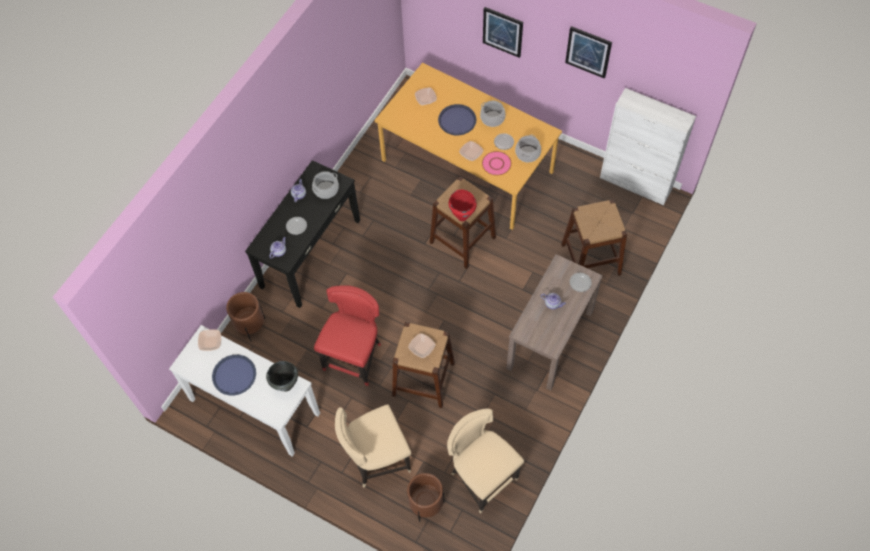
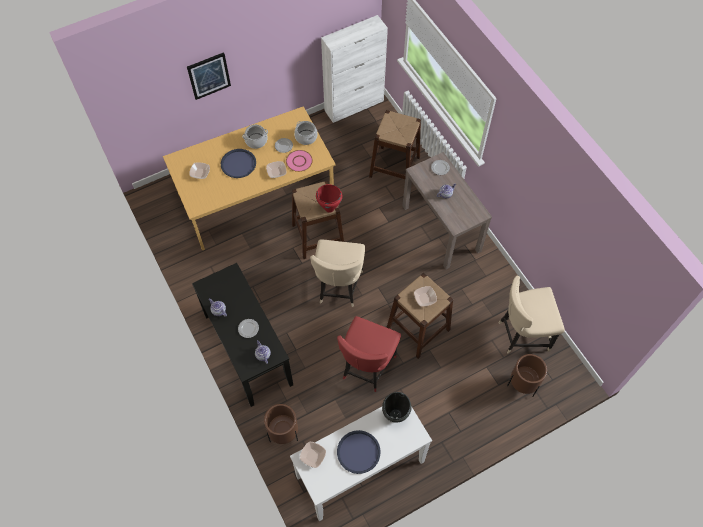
camera: 60 degrees left, 0 degrees up
(326, 189) = (229, 288): cooking pot -> none
(355, 357) = (366, 367): red chair -> red chair turned 120 degrees counterclockwise
(377, 460) = (465, 399): beige chair -> beige chair (338, 287)
(588, 51) = (283, 32): picture -> none

